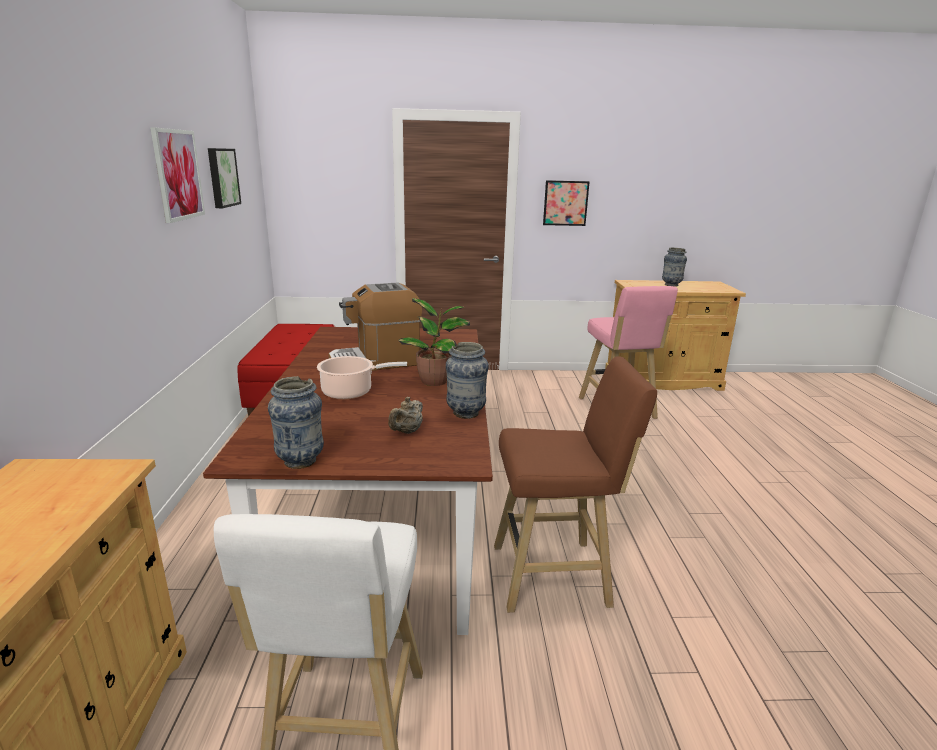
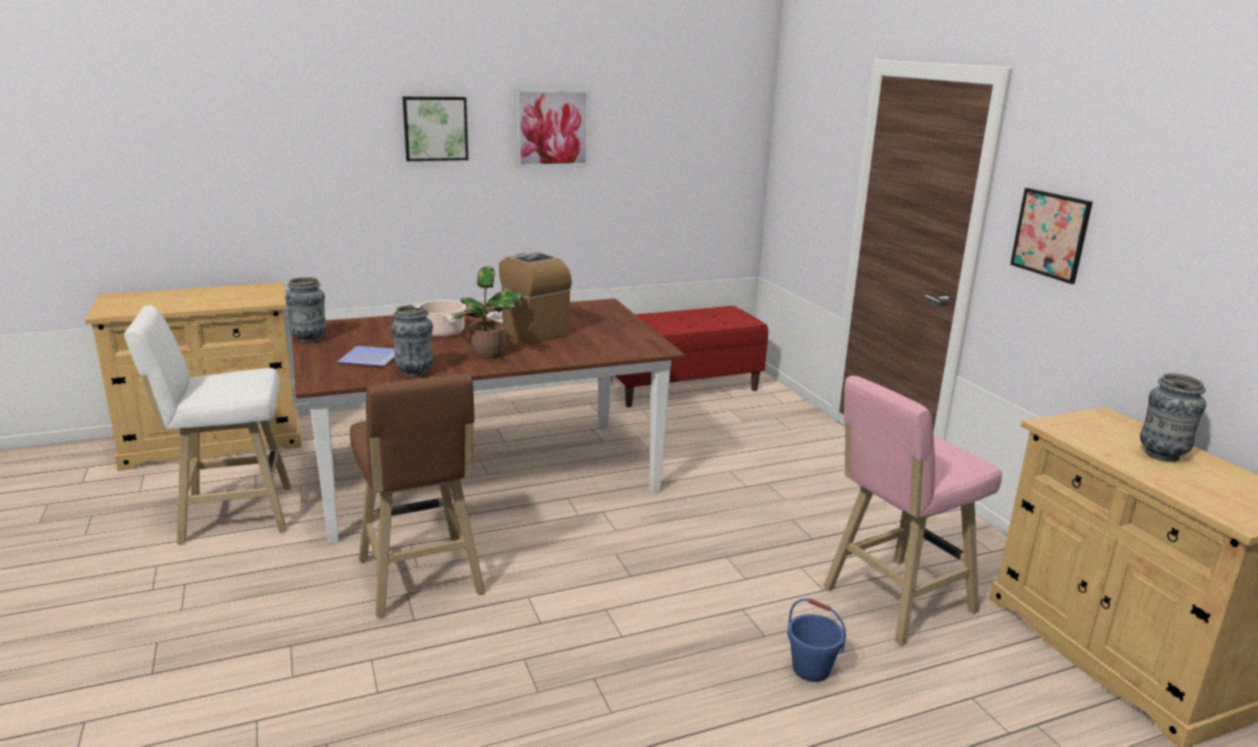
camera: 70 degrees right, 0 degrees up
(222, 177) = (648, 133): picture -> picture (435, 128)
(407, 431) = (368, 359): beige teapot -> plate
(677, 445) = (811, 669): none -> blue bucket

